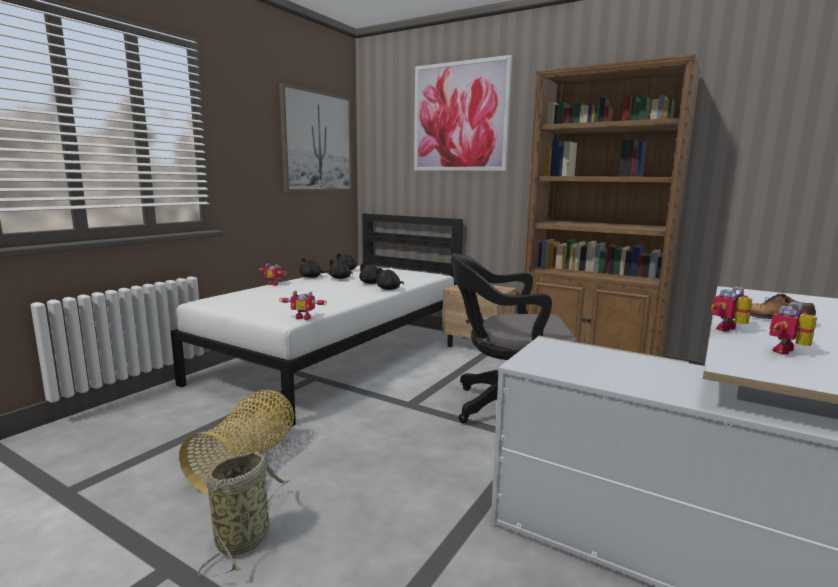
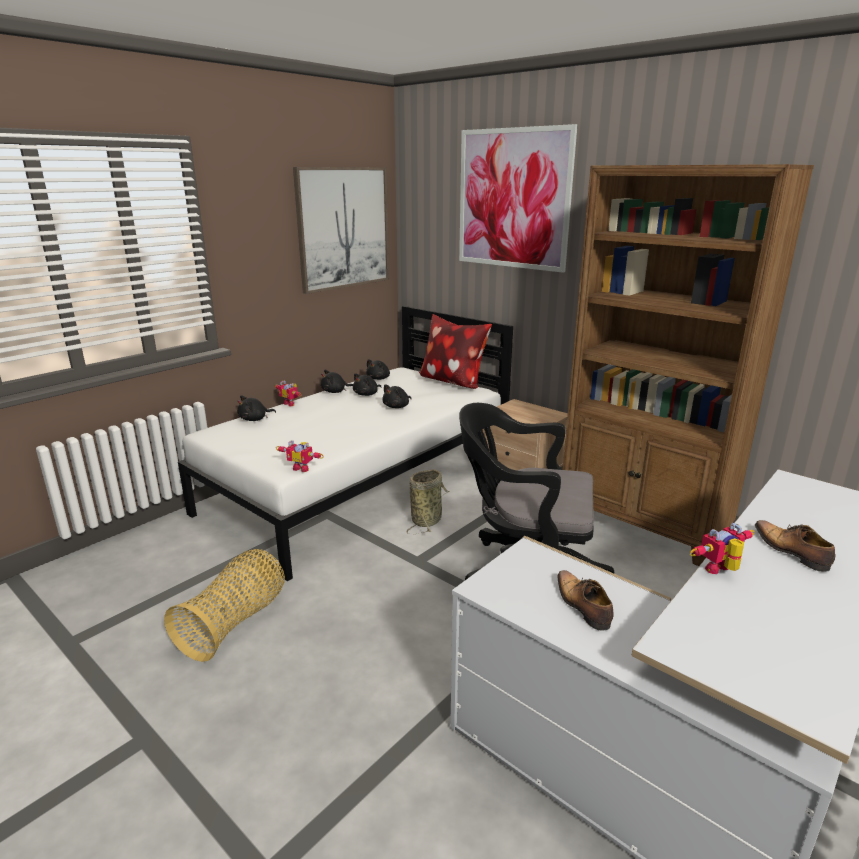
camera: 10 degrees right, 10 degrees up
(245, 538) = (215, 714): basket -> basket (427, 520)
(389, 289) = (413, 418): black plush toy -> black plush toy (255, 419)
(411, 270) = (452, 382): none -> pillow
(620, 369) = (582, 606): none -> shoe
(789, 352) = (758, 622): toy robot -> none

